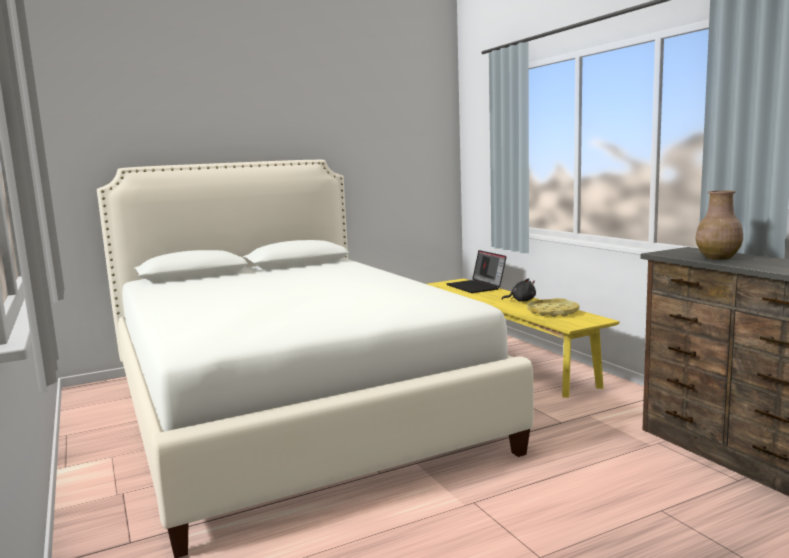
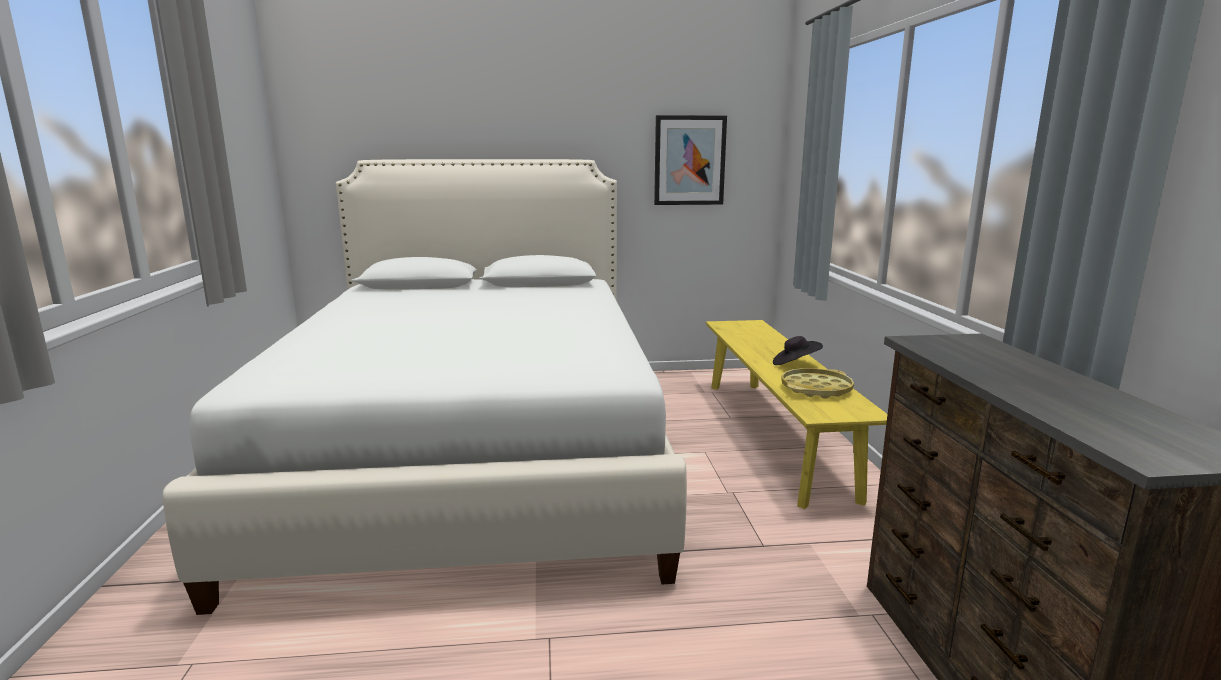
camera: 20 degrees right, 5 degrees up
(393, 157) = (689, 160): none -> picture
(476, 287) = (763, 335): laptop -> none
(521, 301) = (795, 364): black plush toy -> black hat
(718, 258) = (988, 365): brown vase -> none

